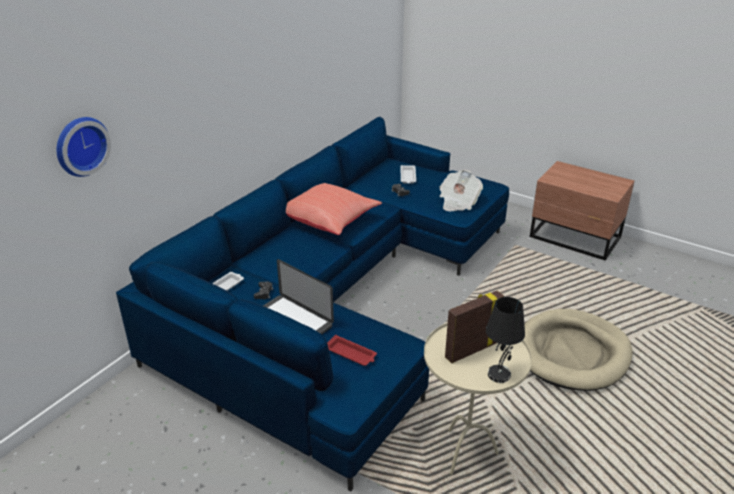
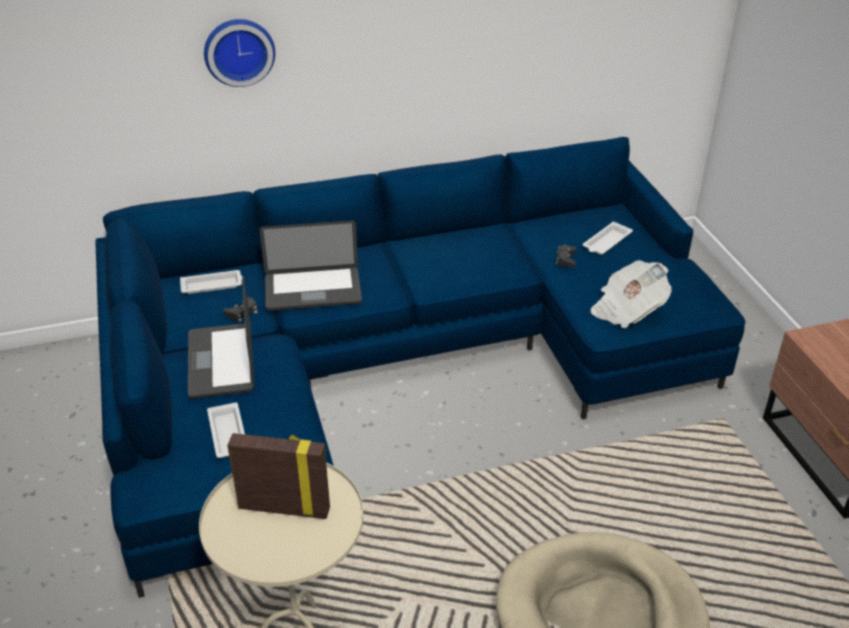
camera: 40 degrees right, 5 degrees up
(80, 145) = (58, 52): wall clock -> wall clock (238, 51)
(289, 263) = (313, 290): none -> laptop
(329, 220) = (426, 258): red pillow -> none
(351, 354) = (228, 435): red tray -> white tray
(499, 374) = (269, 558): black table lamp -> none

